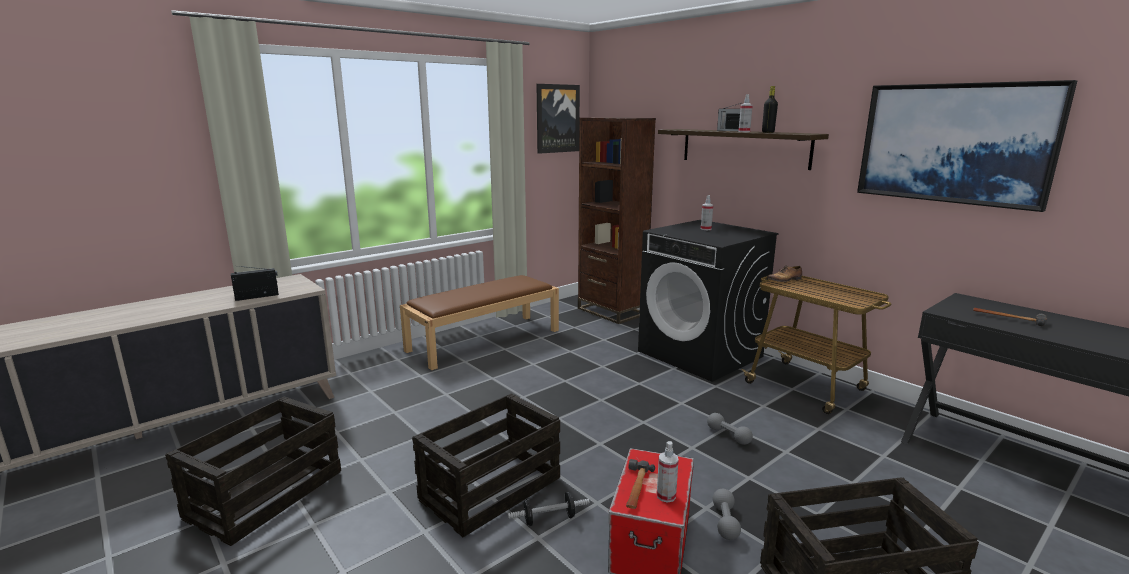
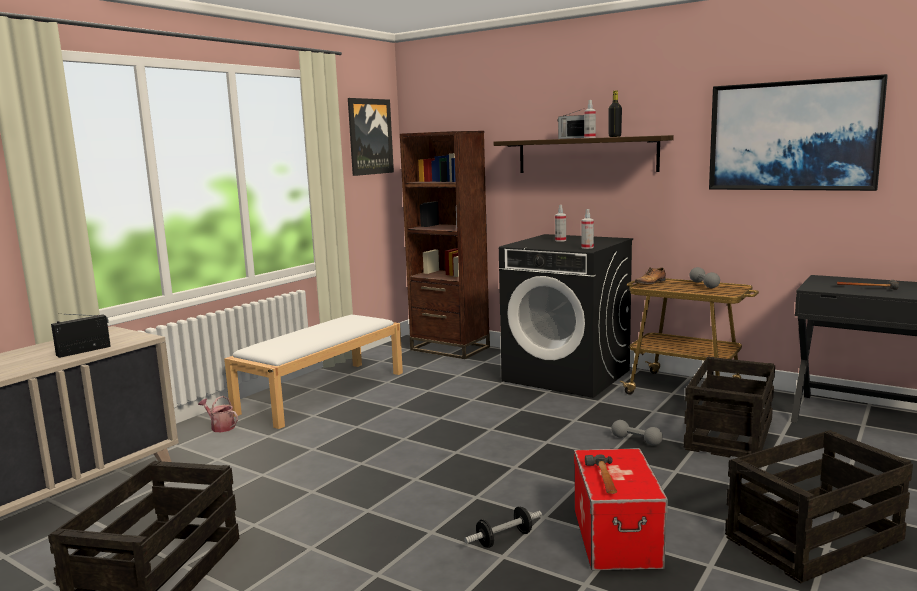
camera: 15 degrees left, 5 degrees down
(390, 361) = (220, 427): none -> watering can
(485, 340) = (323, 392): brown bench -> white bench
(491, 488) = (425, 524): crate -> crate (729, 434)
(666, 496) = (635, 480): spray bottle -> spray bottle (587, 247)
(725, 522) = (675, 510): grey dumbbell -> grey dumbbell (704, 285)

